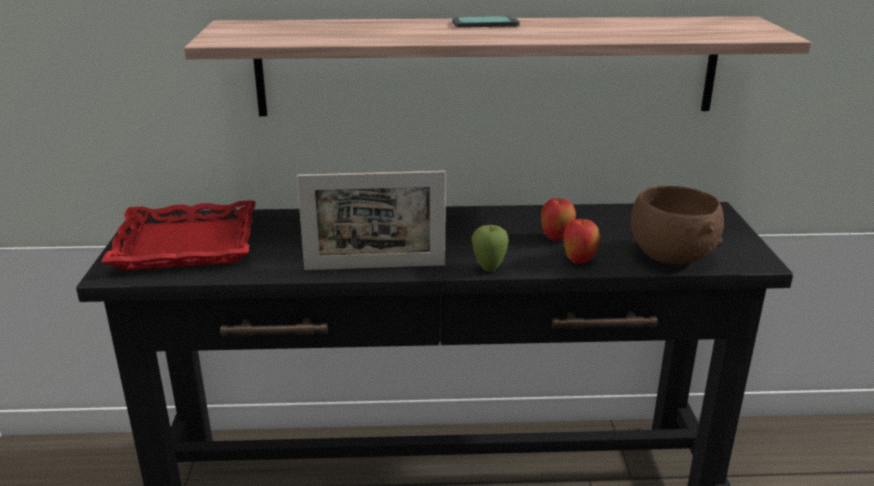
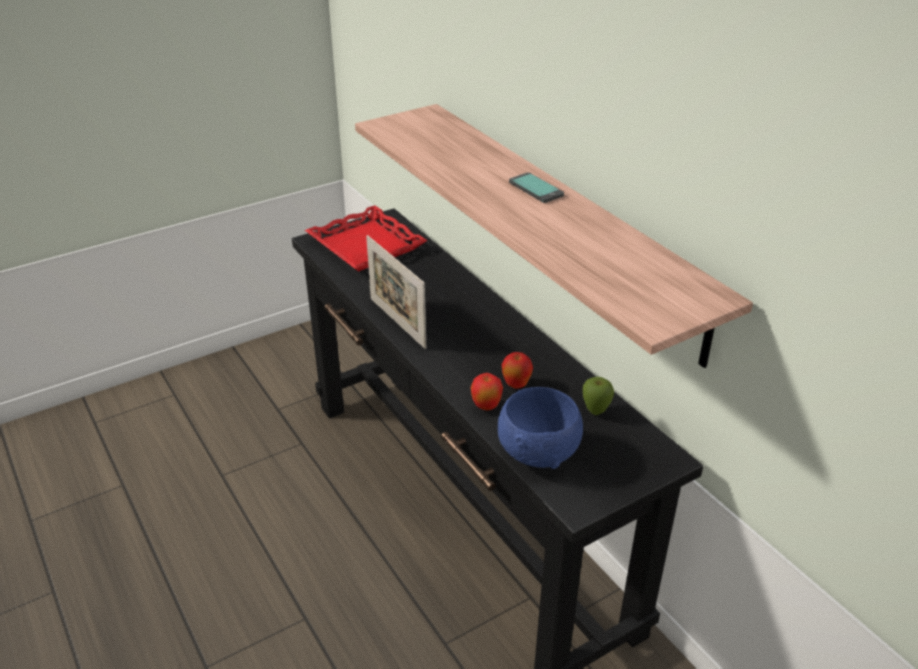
camera: 60 degrees right, 10 degrees up
(489, 269) = (436, 369): apple -> apple (595, 411)
(670, 256) = (539, 452): brown bowl -> blue bowl

